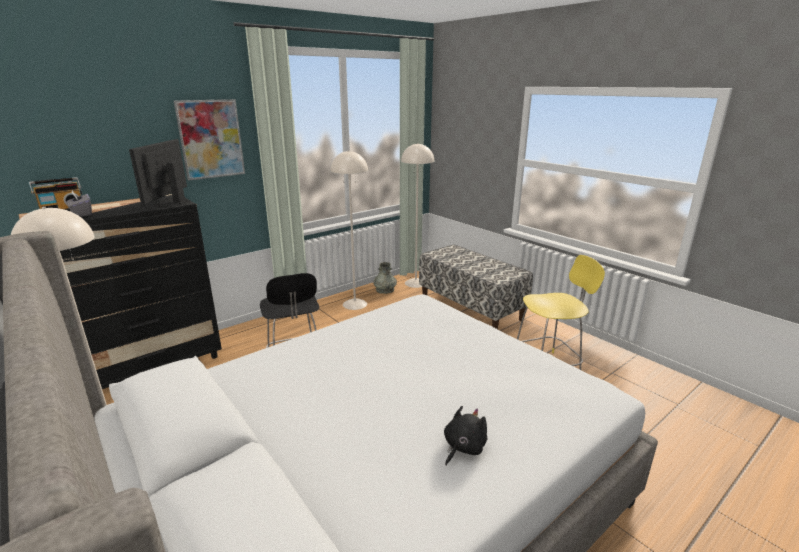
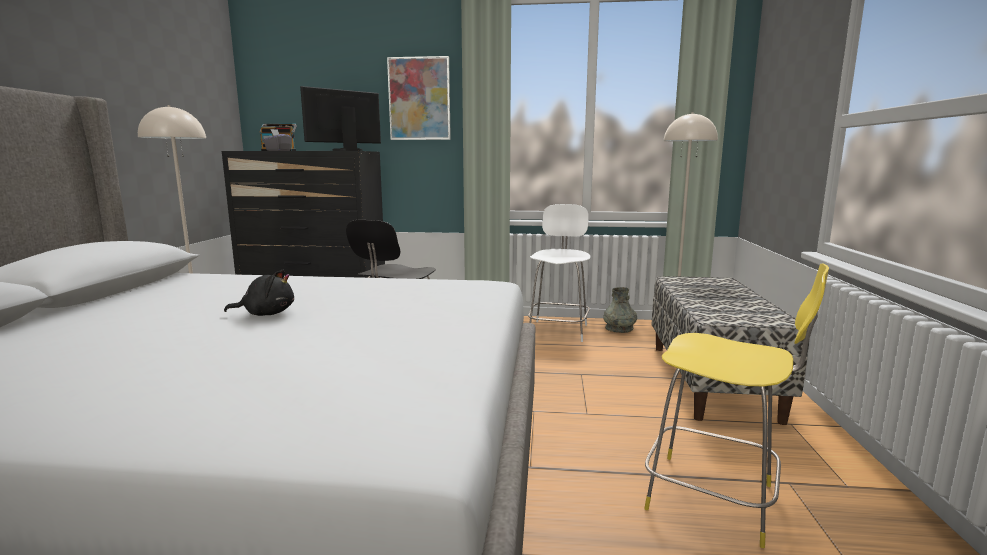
camera: 45 degrees right, 10 degrees down
(355, 304) = (558, 330): beige floor lamp -> white chair
(463, 447) = (121, 380): black plush toy -> black plush toy (266, 314)

